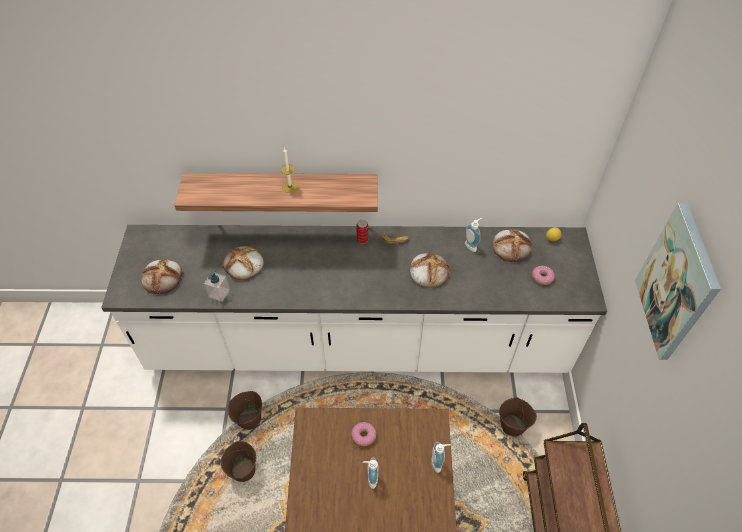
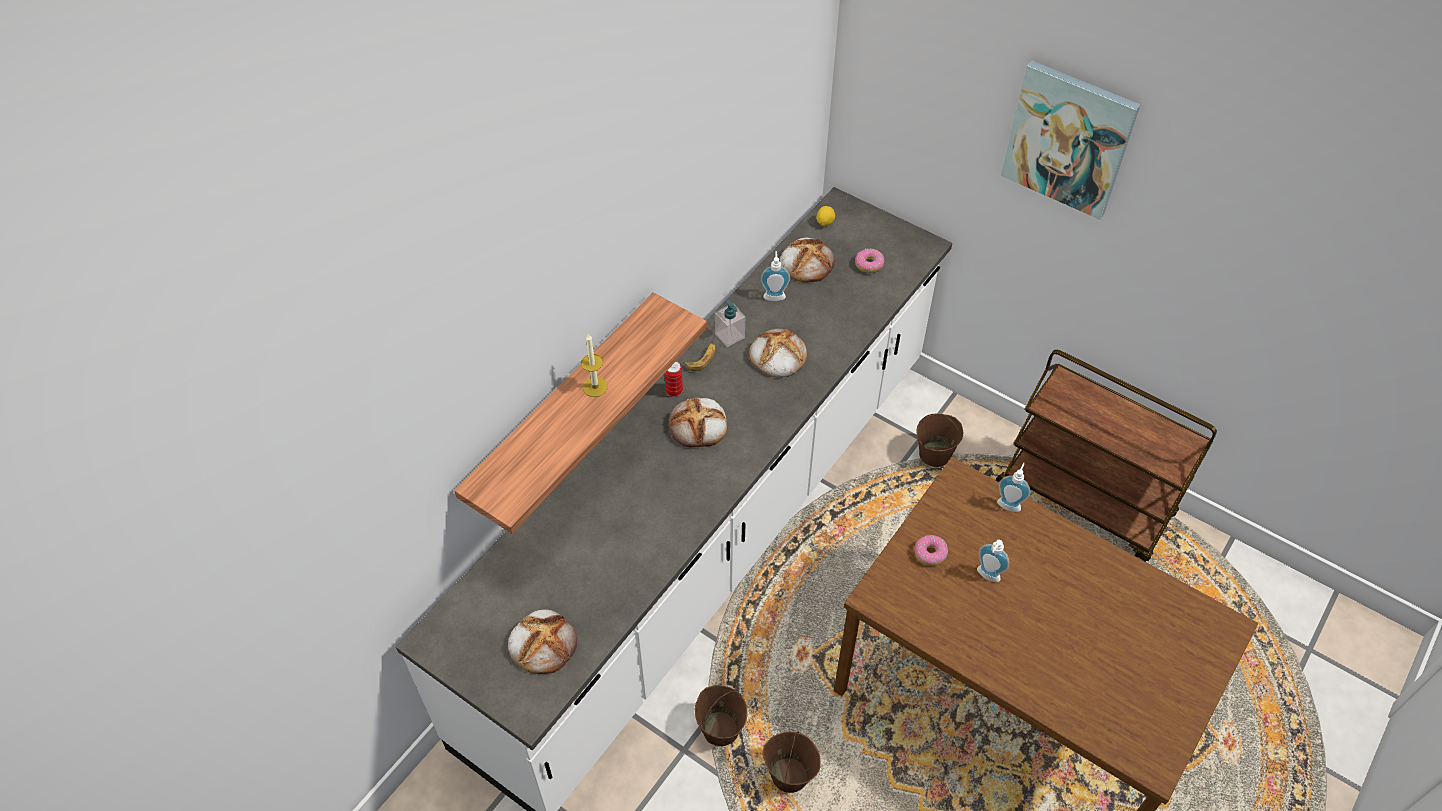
camera: 55 degrees left, 0 degrees up
(219, 293) = (628, 588): soap dispenser -> soap dispenser (730, 336)
(243, 265) = (603, 537): bread -> bread (698, 426)

